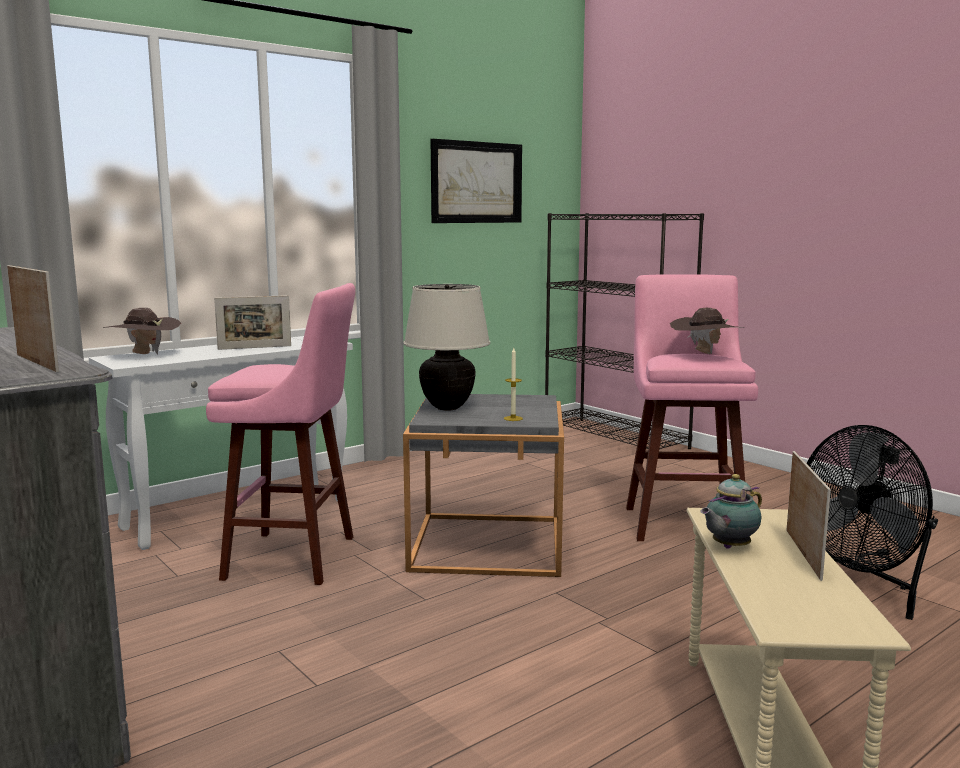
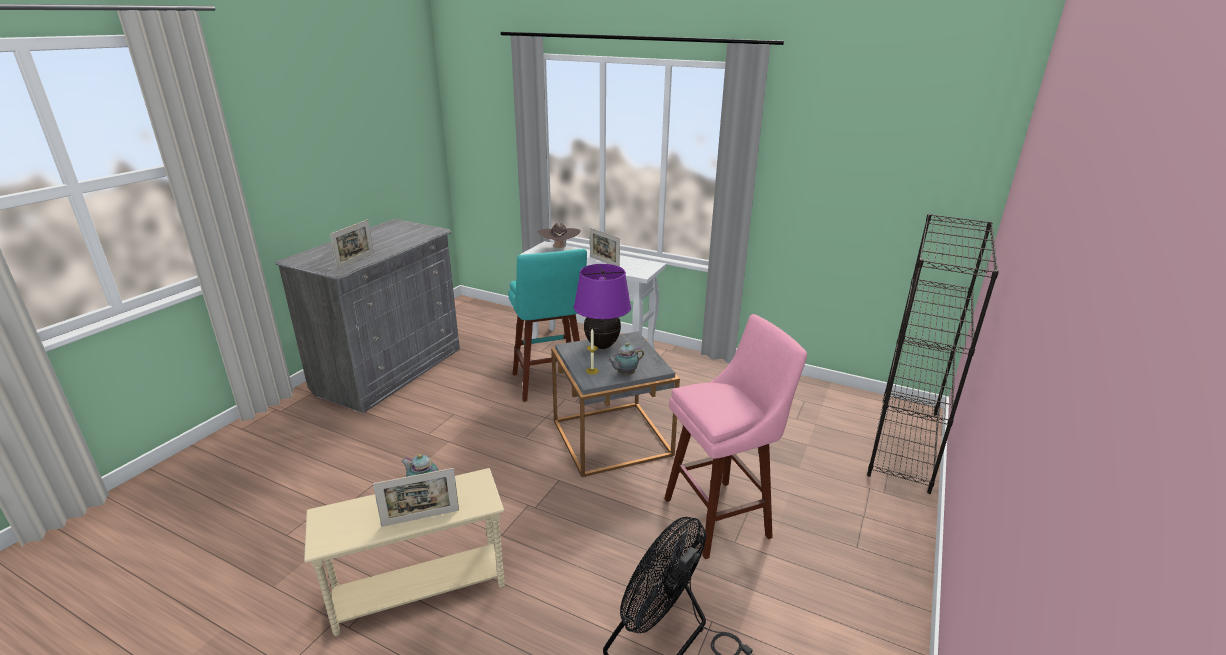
camera: 65 degrees right, 15 degrees up
(296, 558) = (549, 384): pink stool -> turquoise stool
(448, 408) = (602, 346): beige table lamp -> purple table lamp
(476, 182) = (853, 172): picture -> none
(538, 409) = (625, 374): none -> teapot
(705, 355) = (725, 402): brown hat -> none

